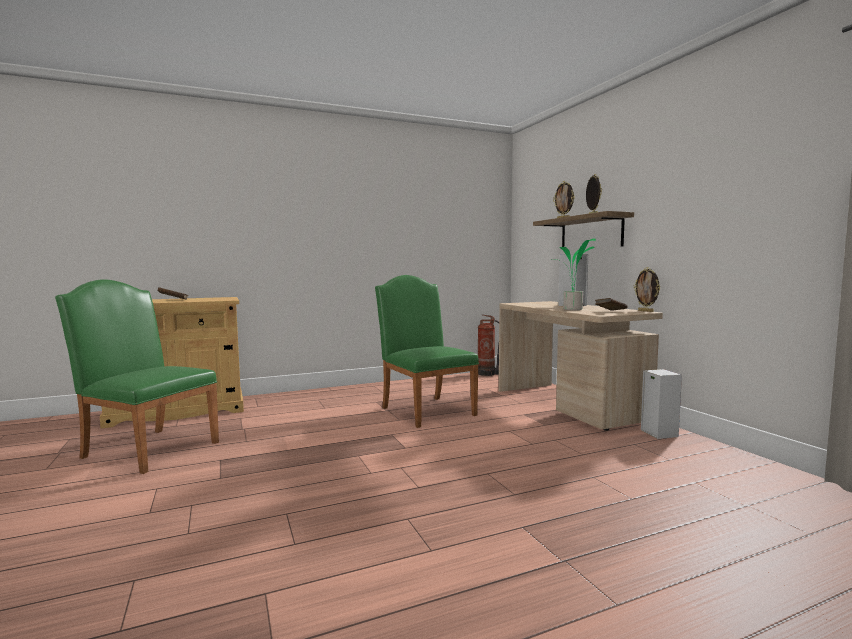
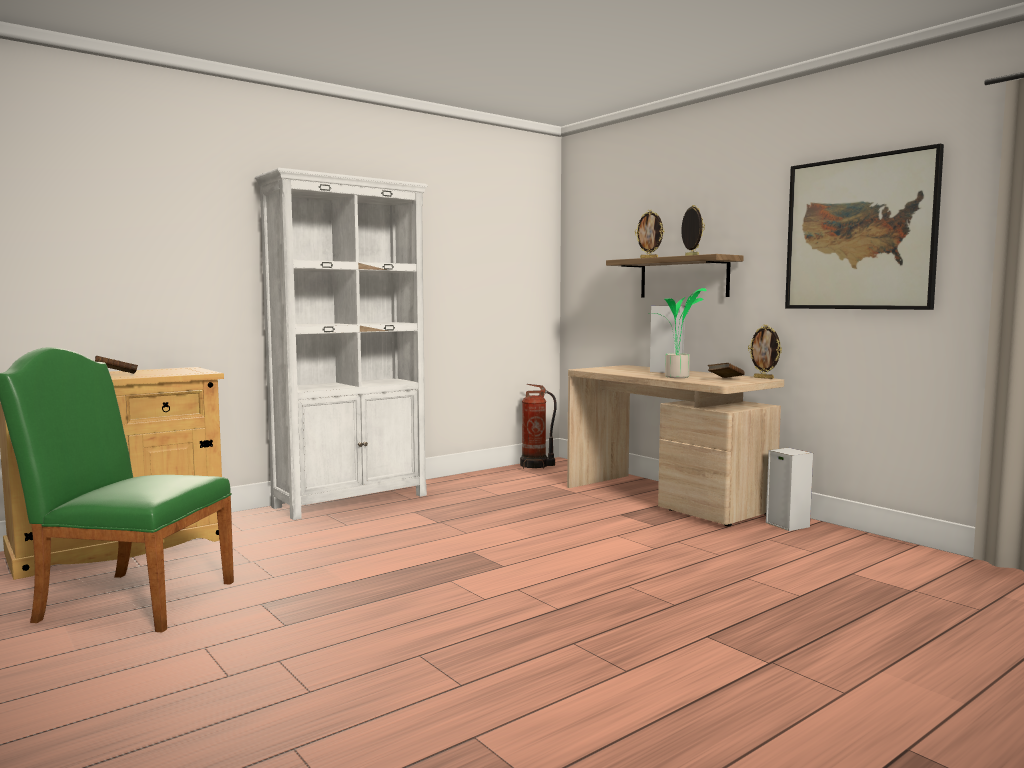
camera: 15 degrees left, 0 degrees up
(342, 391) = (352, 501): none -> white bookcase
(425, 409) = (490, 517): green chair -> none
(727, 186) = (859, 233): none -> picture

